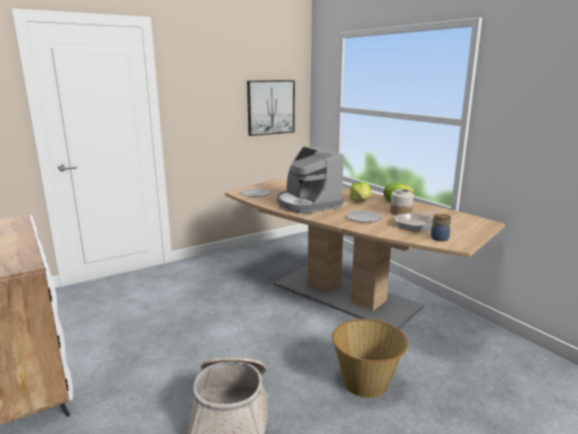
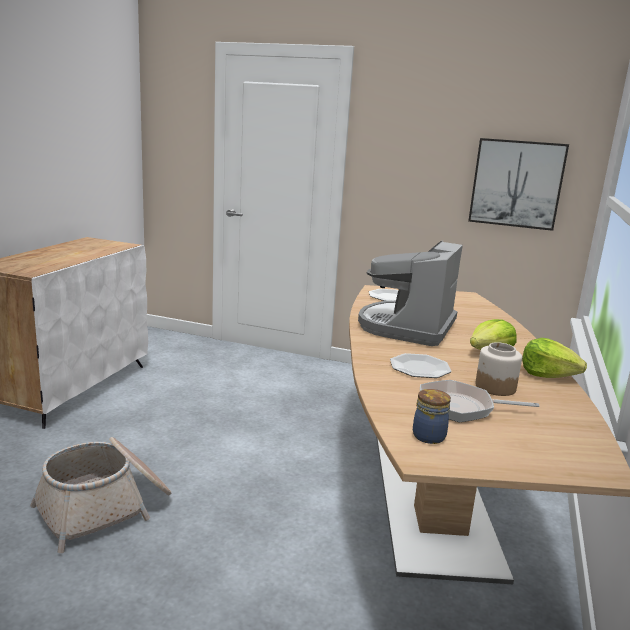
camera: 50 degrees right, 0 degrees up
(366, 383) = (244, 588): basket -> none

